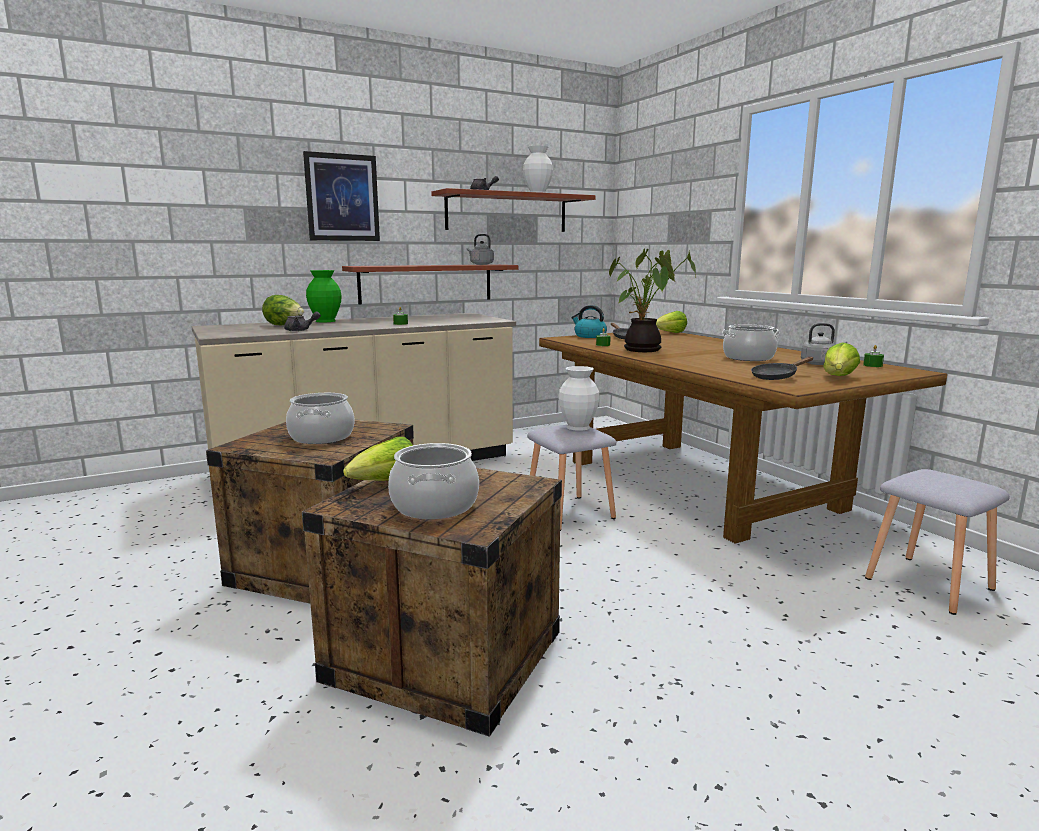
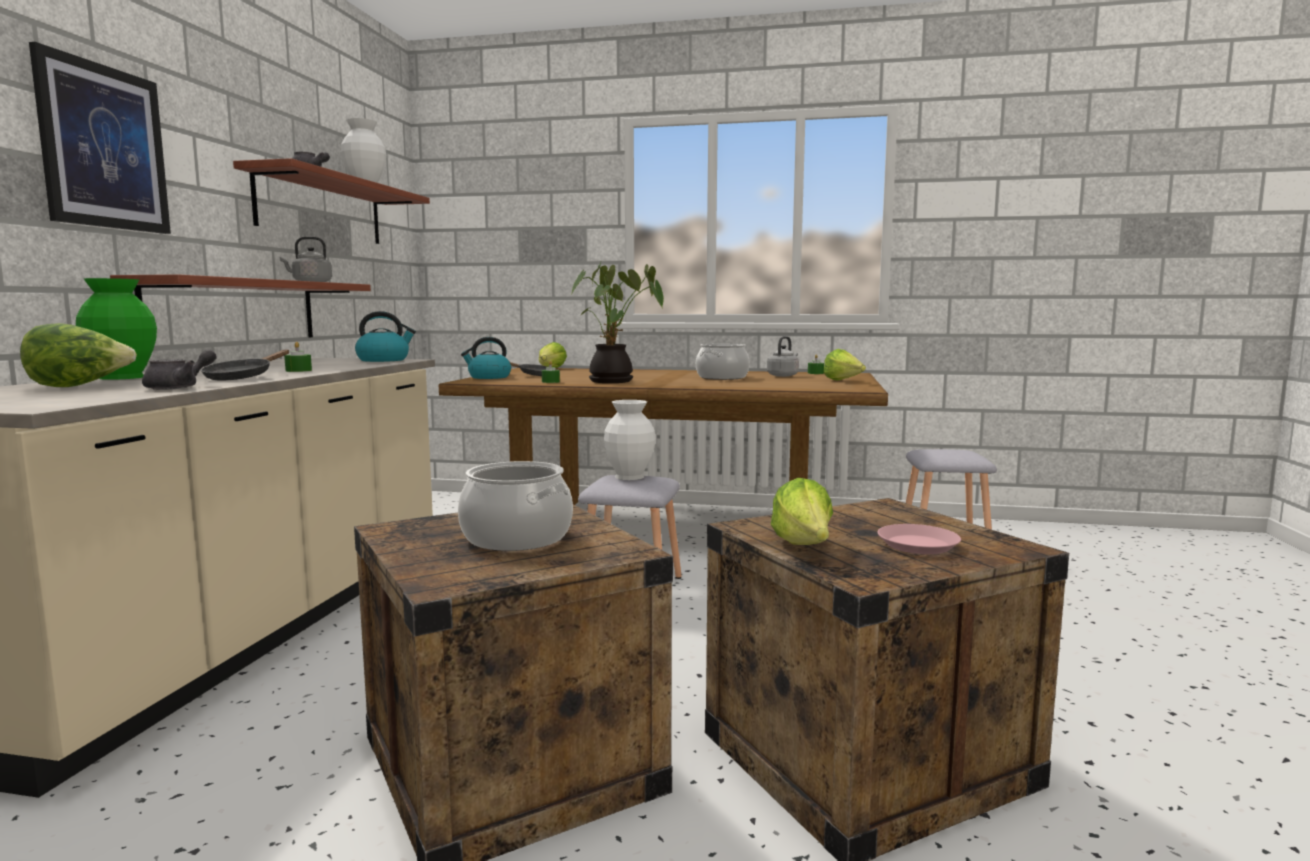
camera: 50 degrees left, 5 degrees down
(435, 506) = (918, 545): cooking pot -> pink plate
(486, 319) = (384, 360): none -> kettle
(777, 377) = (813, 385): black frying pan -> black frying pan (243, 377)

